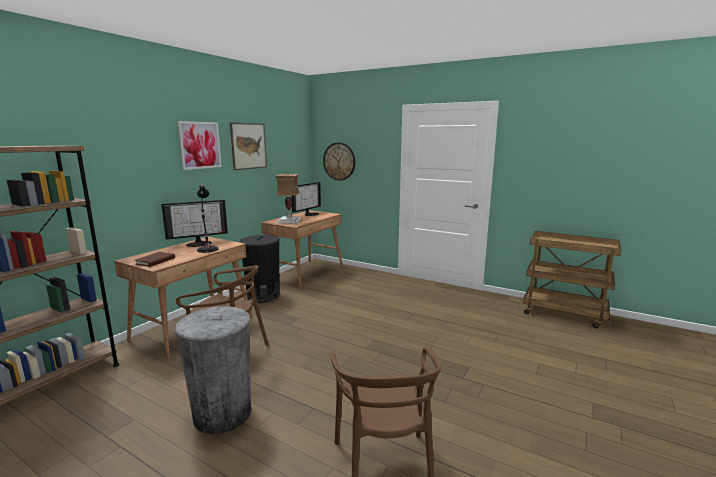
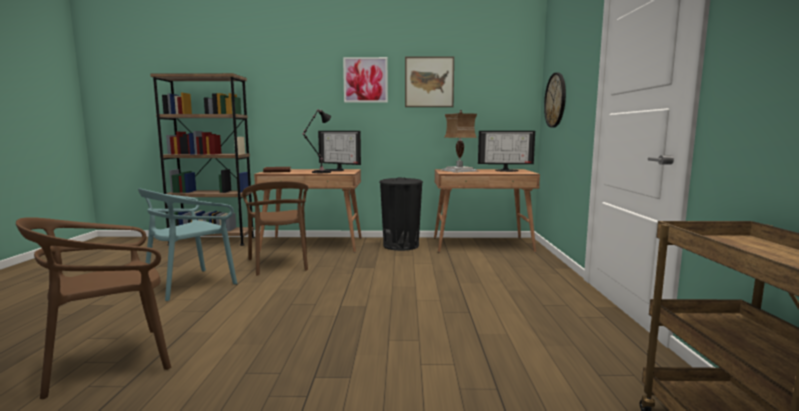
camera: 60 degrees right, 5 degrees down
(222, 414) = (190, 284): grey trash can -> turquoise chair

